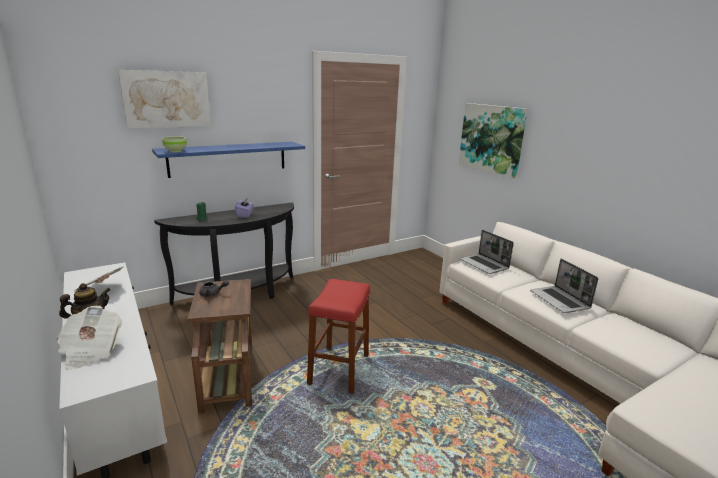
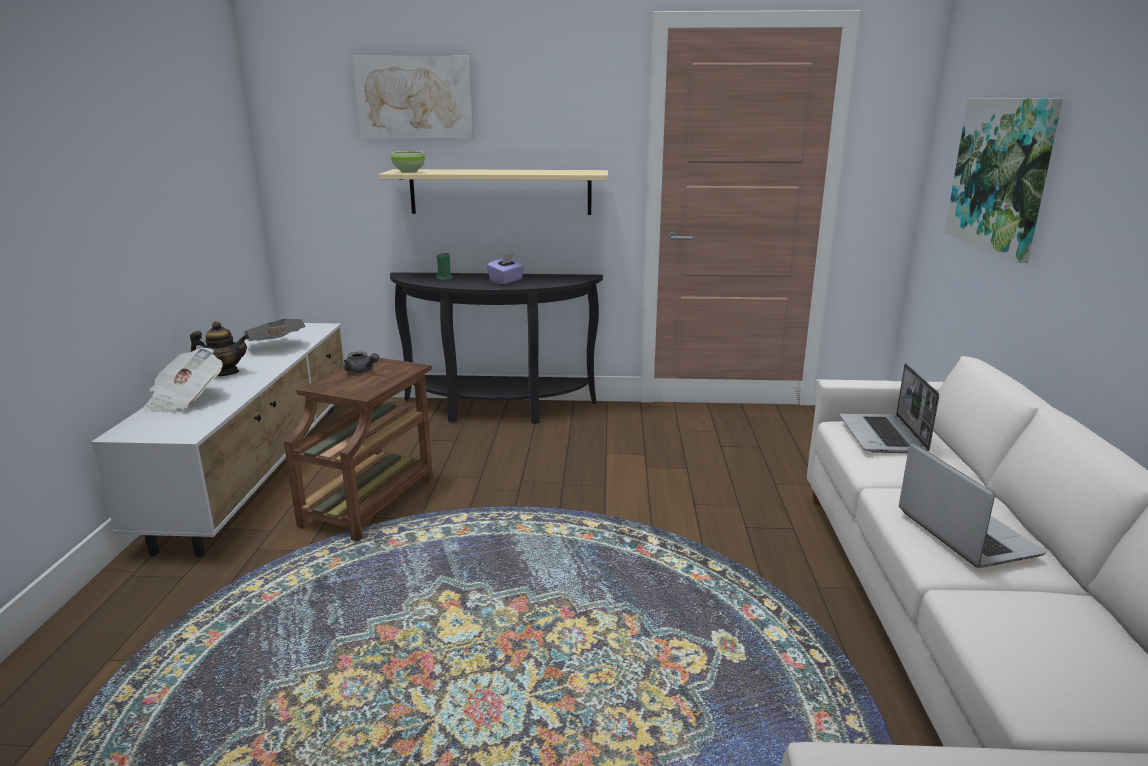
camera: 35 degrees right, 0 degrees up
(228, 158) = (500, 192): blue shelf -> beige shelf
(339, 369) = (516, 540): red stool -> none
(560, 300) = (964, 533): laptop -> laptop turned 150 degrees clockwise

